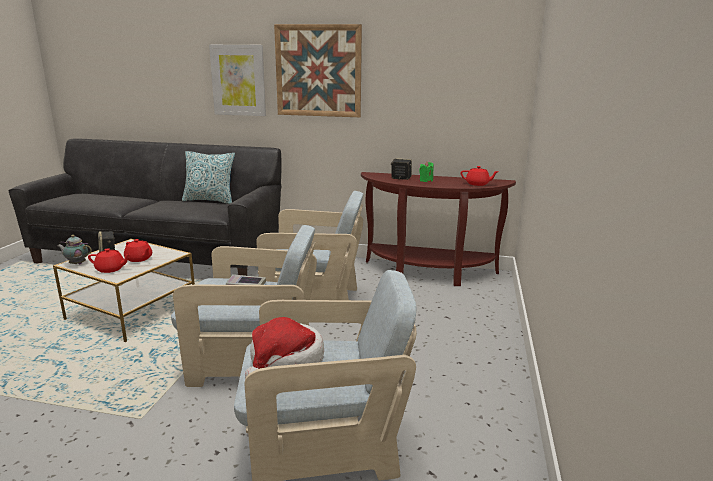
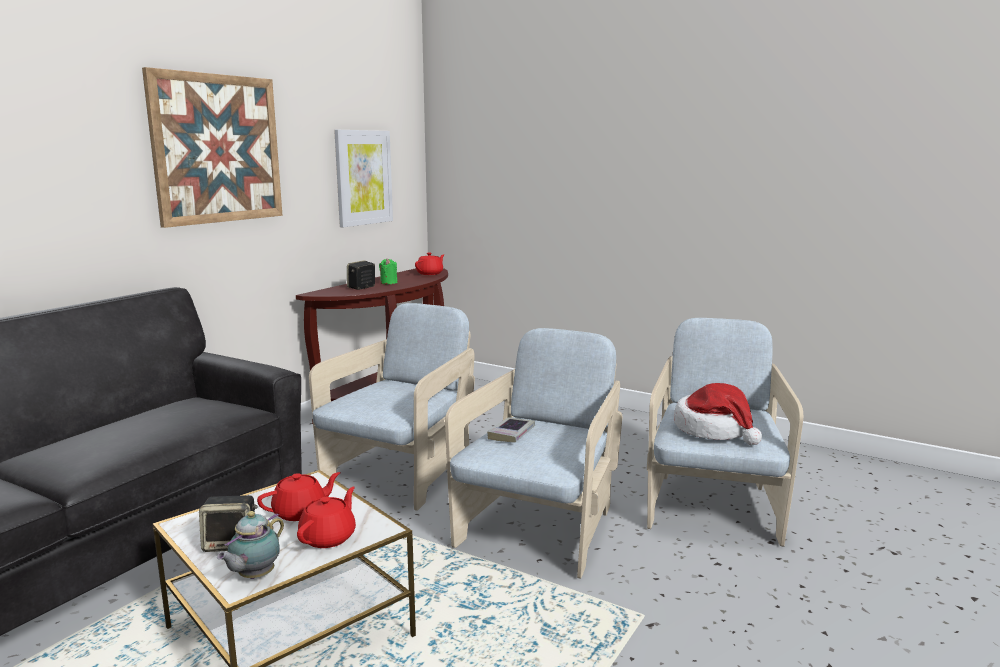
camera: 70 degrees left, 5 degrees down
(210, 200) = (119, 416): pillow -> none
(238, 80) = (77, 171): picture -> picture (363, 177)

